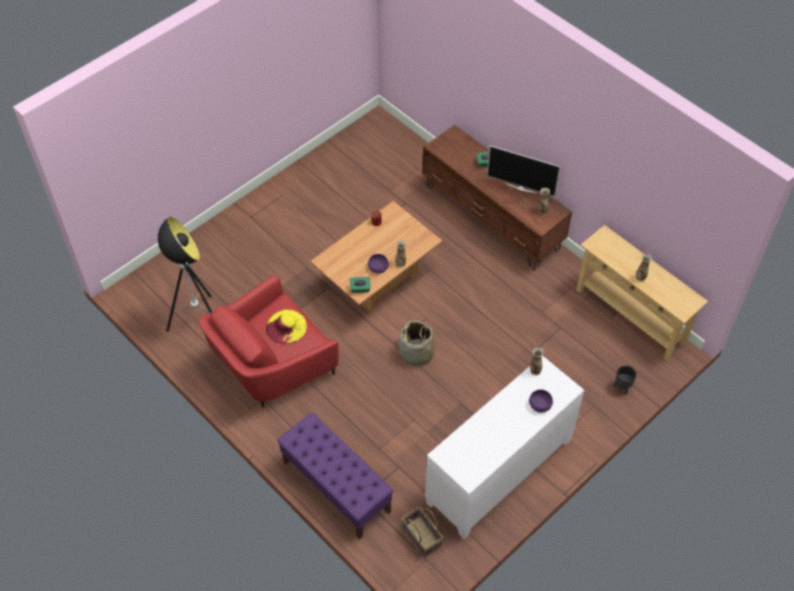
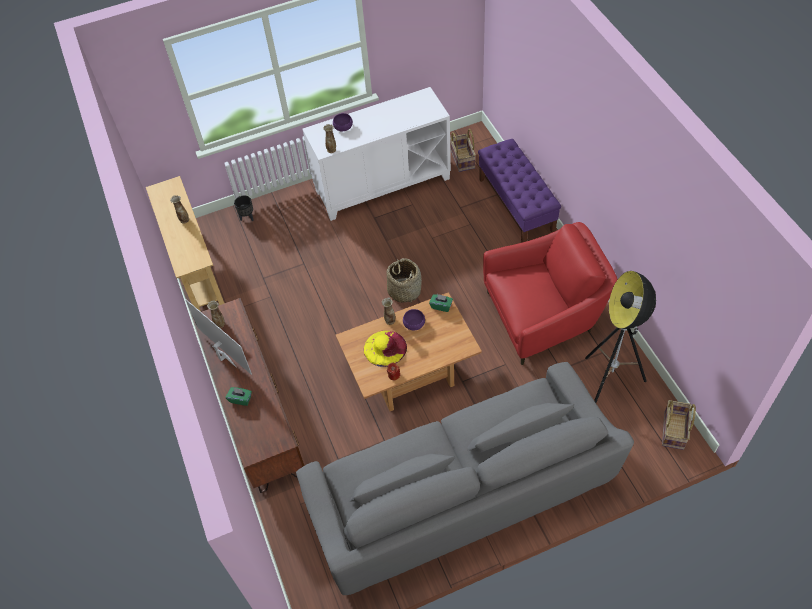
camera: 155 degrees left, 0 degrees up
(138, 297) = (674, 431): none -> basket
(286, 326) = (526, 292): yellow hat -> yellow hat (385, 348)
(300, 206) = (460, 495): none -> grey sofa

